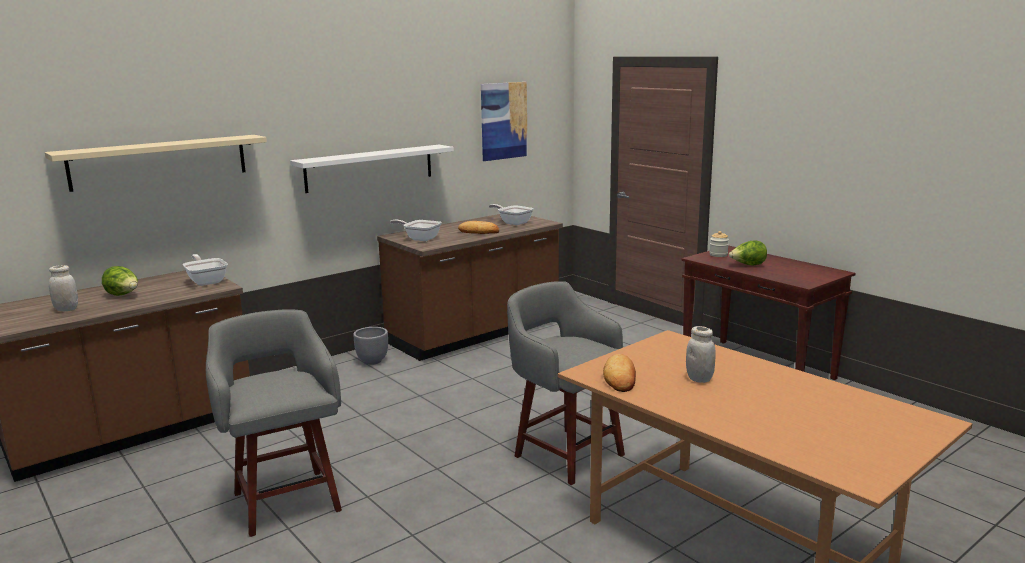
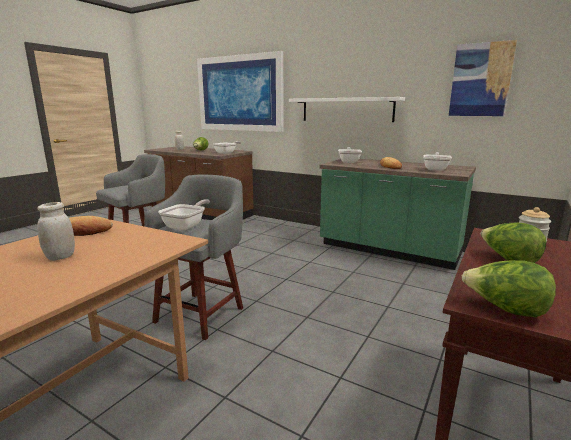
camera: 70 degrees right, 0 degrees up
(160, 162) = (239, 93): beige shelf -> picture
(372, 361) = (310, 233): grey planter -> none
(475, 333) = (388, 249): brown counter -> green counter
(570, 349) = (187, 226): none -> frying pan
(812, 280) = (505, 310): none -> lettuce

